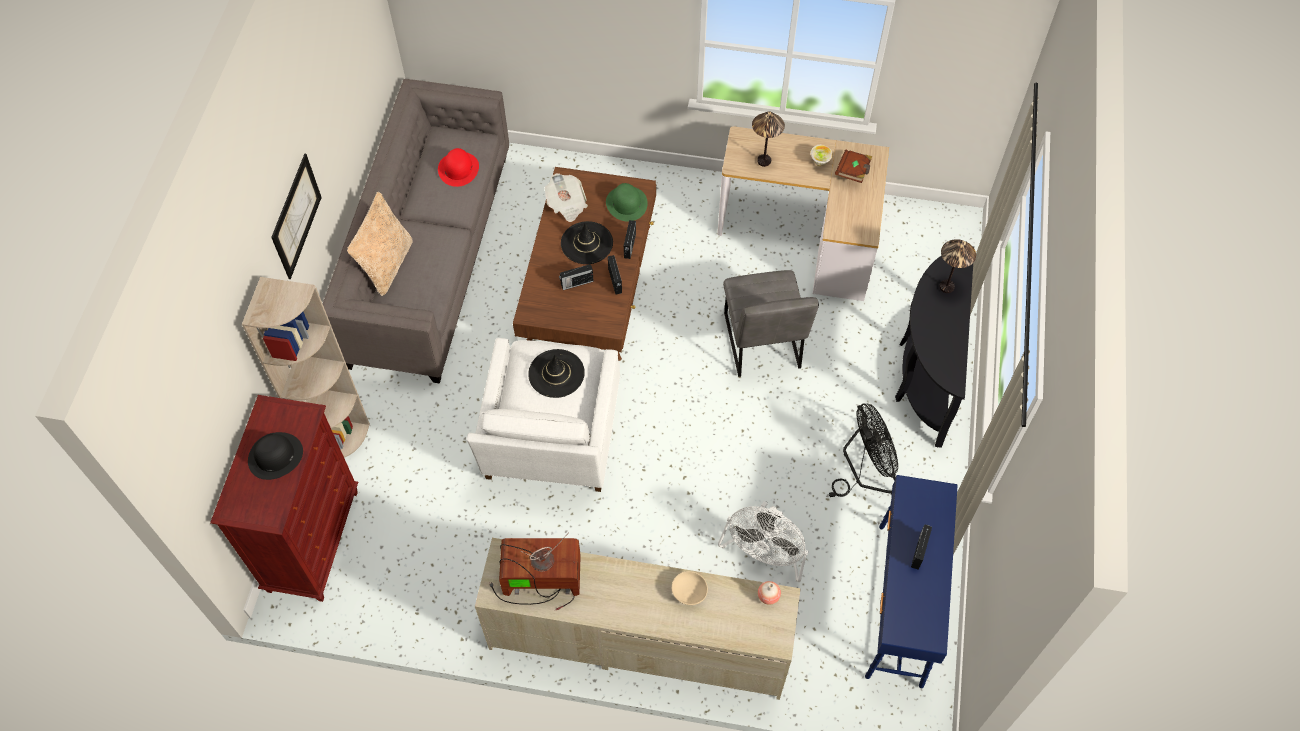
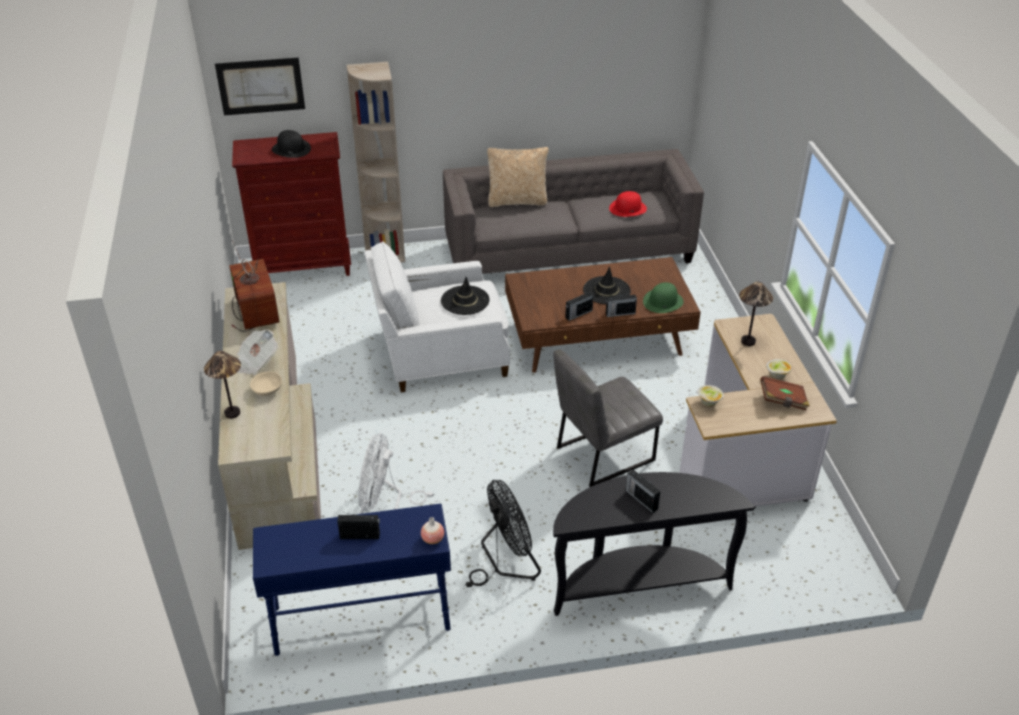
camera: 70 degrees right, 20 degrees down
(296, 216) = (465, 82): picture -> picture (260, 86)
(566, 204) = (637, 271): newspaper -> newspaper (256, 362)
(576, 283) = (563, 295): radio -> radio (641, 499)
(768, 596) = (277, 437): vase -> vase (432, 539)
(836, 225) = (708, 403): none -> bowl
(863, 467) = (502, 557): black fan -> black fan turned 75 degrees counterclockwise
(947, 287) = (685, 495): table lamp -> table lamp (232, 413)

